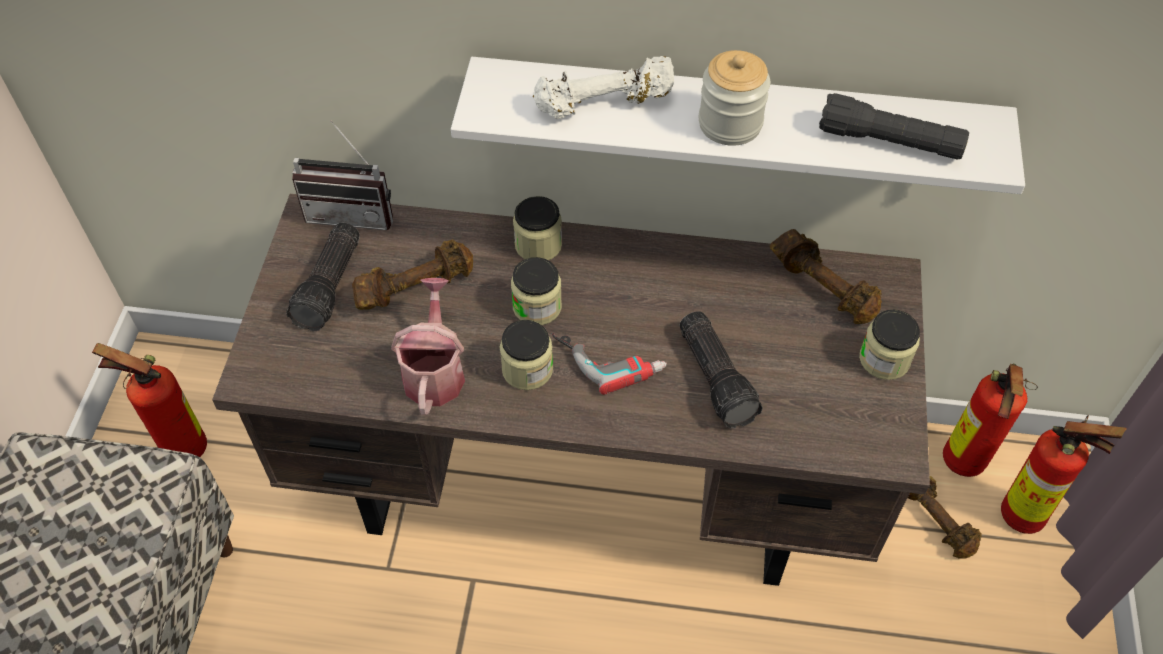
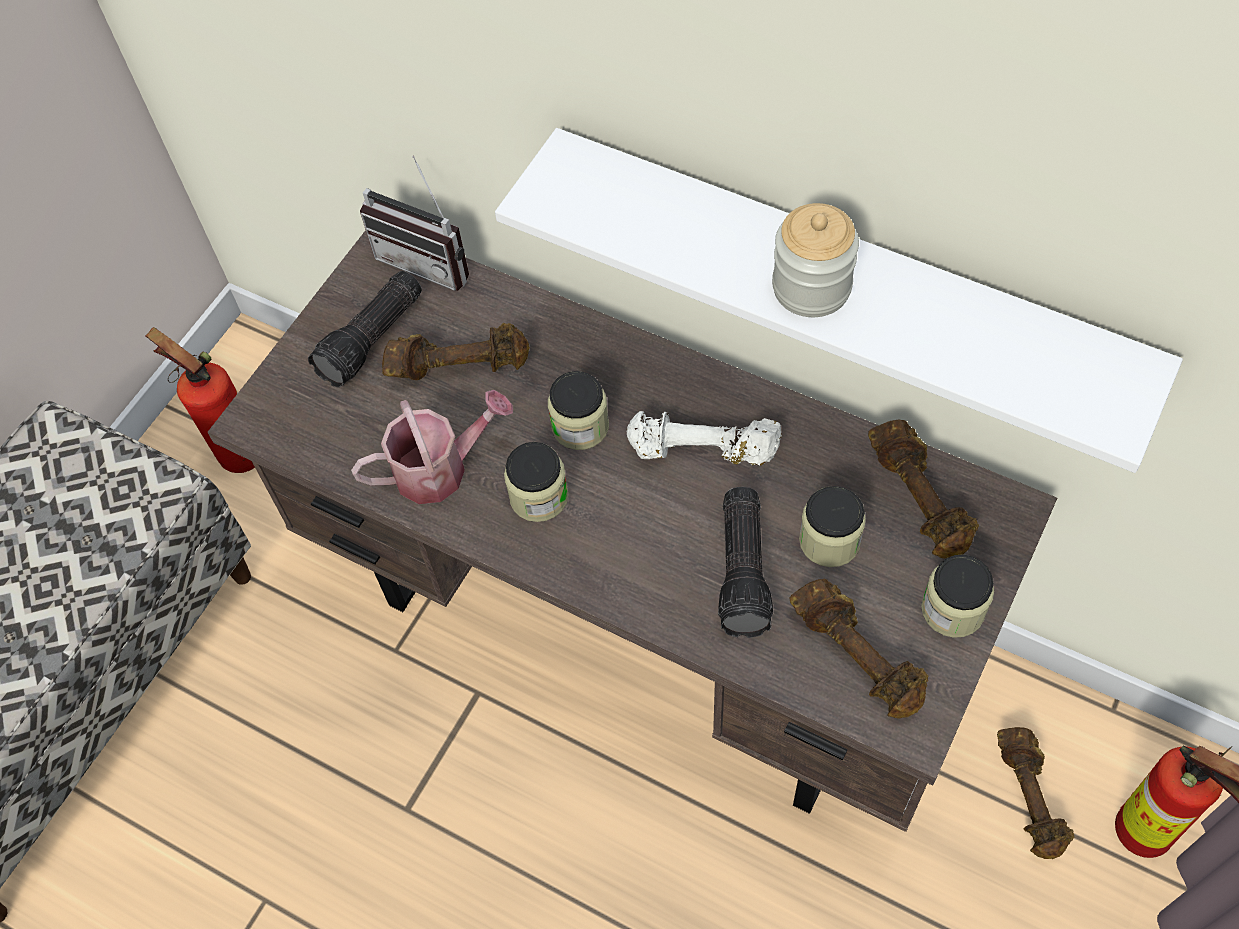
camera: 25 degrees right, 5 degrees up
(434, 371) = (440, 468): watering can -> watering can turned 45 degrees clockwise
(538, 245) = (612, 353): jar -> jar (829, 541)
(605, 104) = (678, 225): white dumbbell -> white dumbbell (702, 452)
(609, 356) = (635, 508): power drill -> none
(831, 414) = (858, 656): none -> brown dumbbell
(889, 142) = (994, 361): black flashlight -> none
(962, 465) = (1093, 746): fire extinguisher -> none

